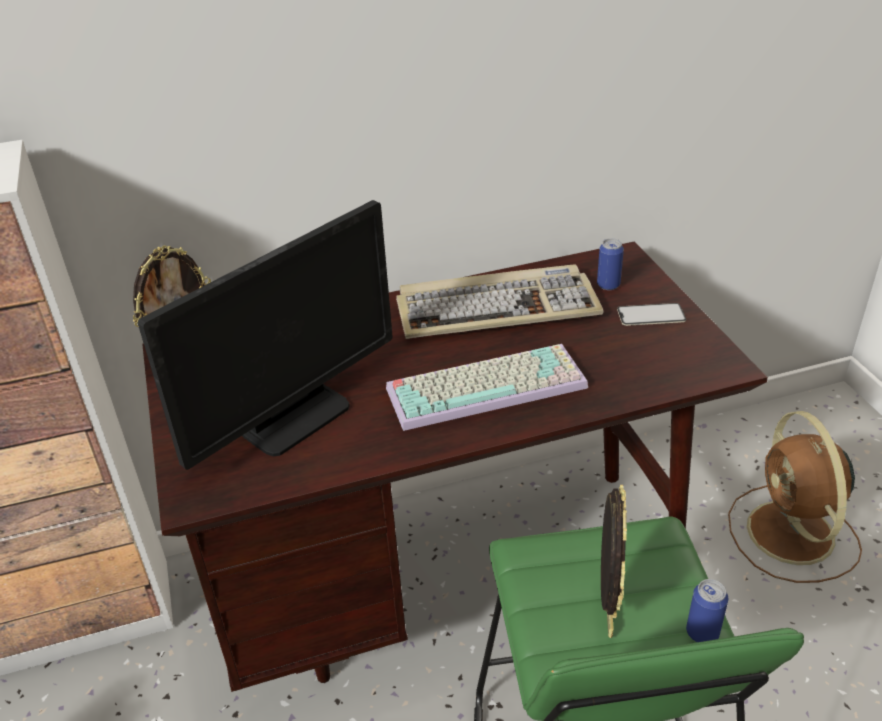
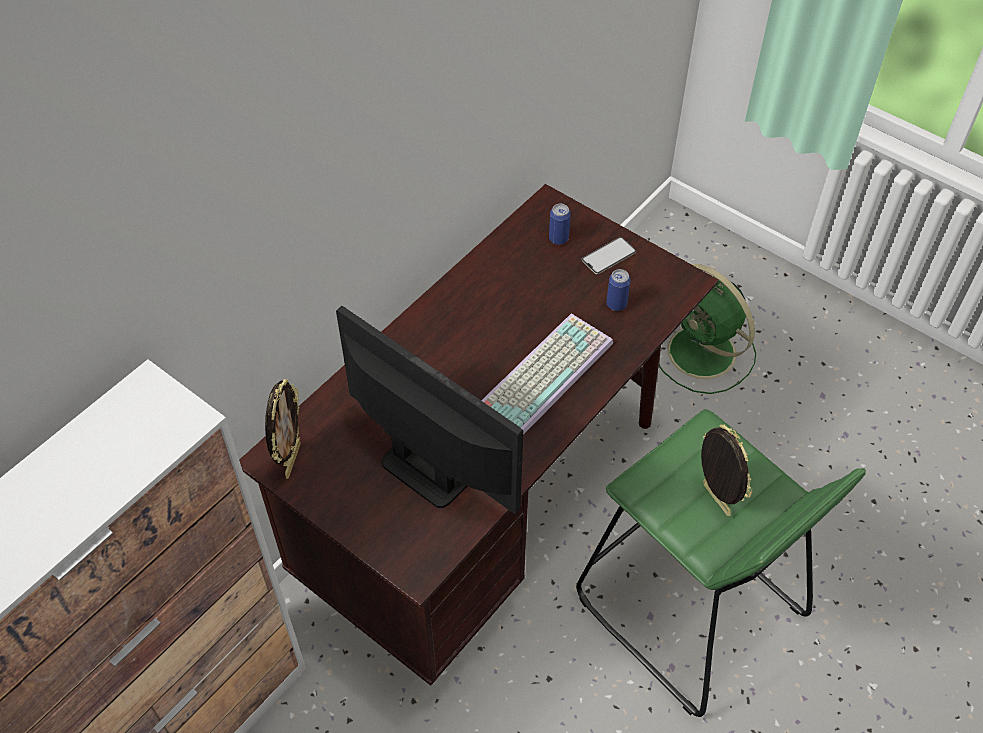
camera: 35 degrees left, 15 degrees up
(293, 417) = (428, 468): monitor -> monitor turned 60 degrees counterclockwise
(498, 308) = (494, 297): keyboard -> none
(702, 633) = (774, 484): can -> can (616, 304)
(792, 535) = (704, 354): brown fan -> green fan

